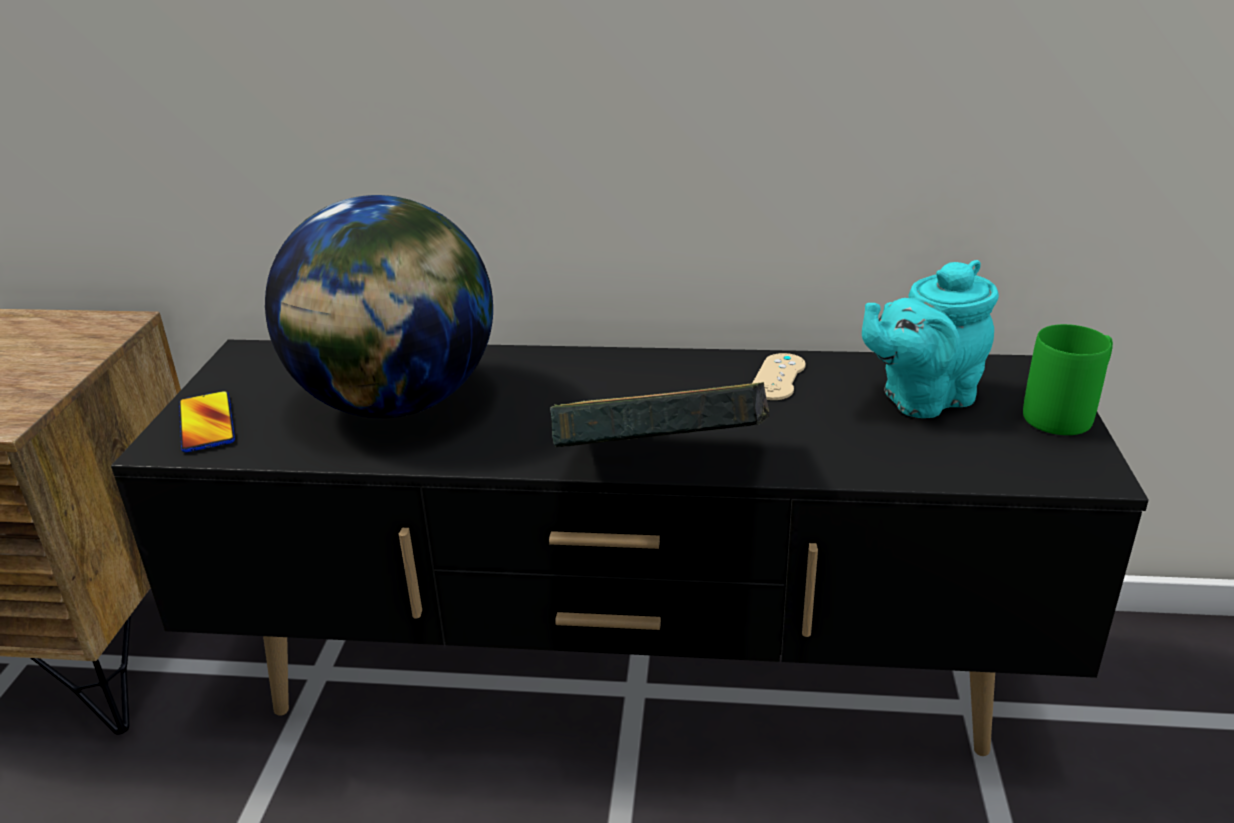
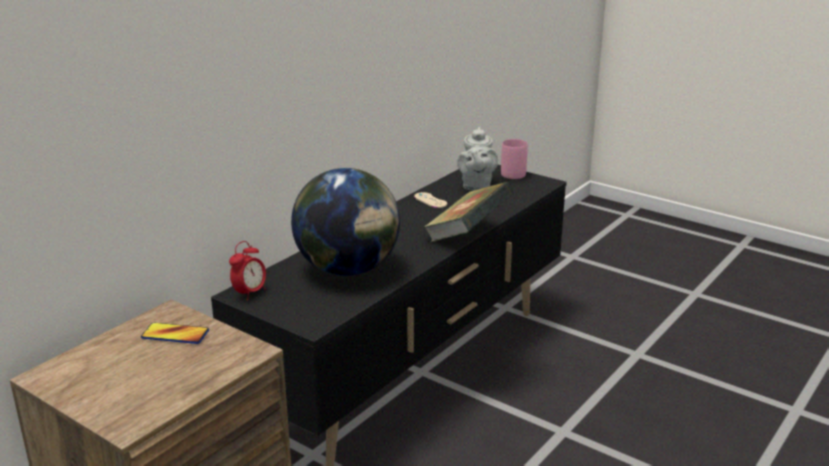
camera: 60 degrees left, 5 degrees down
(207, 423) = (304, 313): phone -> phone (175, 334)
(253, 360) = (250, 293): none -> alarm clock
(922, 399) = (476, 186): turquoise teapot -> grey teapot
(1067, 413) = (512, 172): green mug -> pink mug

